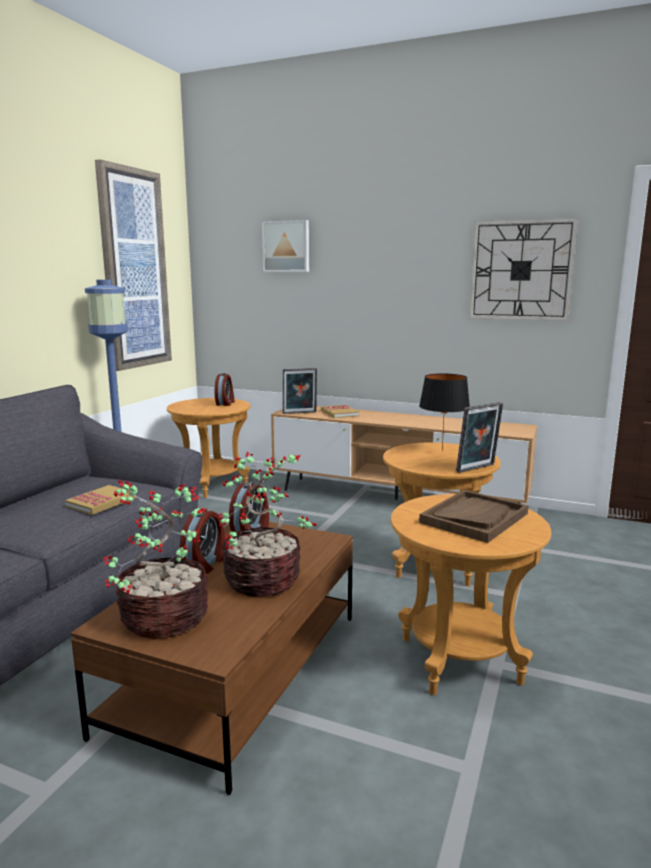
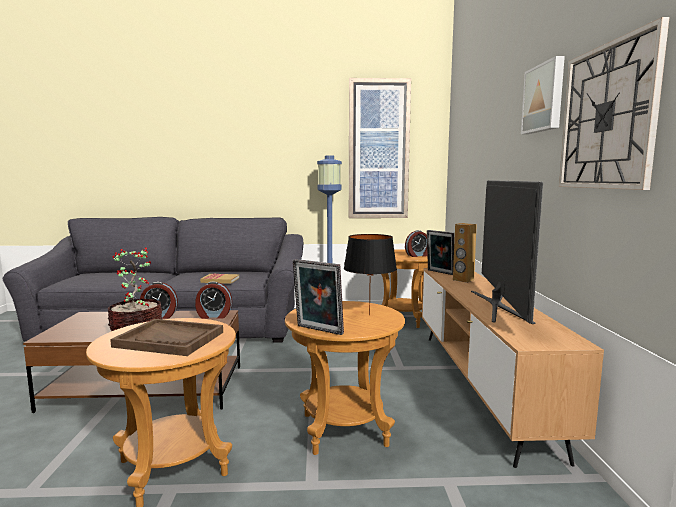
camera: 65 degrees right, 5 degrees down
(162, 619) = (88, 321): potted plant -> none
(286, 246) = (477, 122): picture -> picture (544, 98)
(339, 413) = (463, 280): book -> brown speaker
(430, 421) = (499, 305): none -> television

